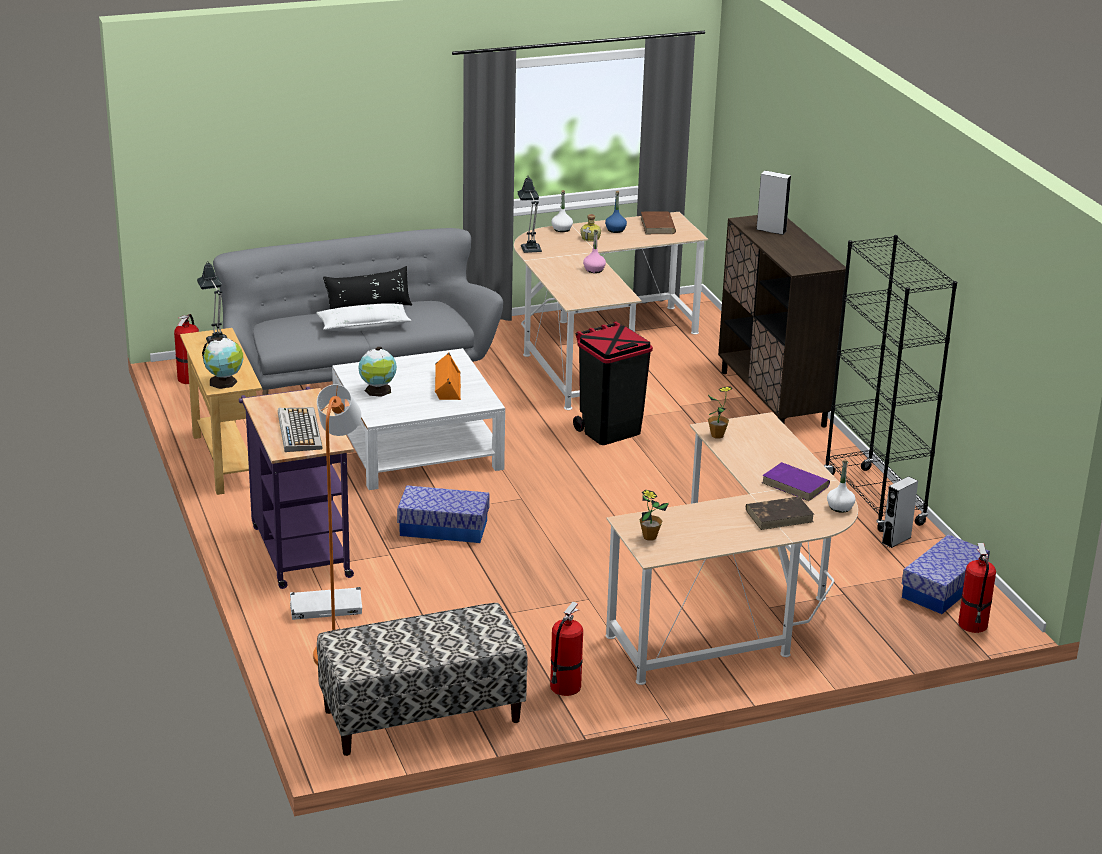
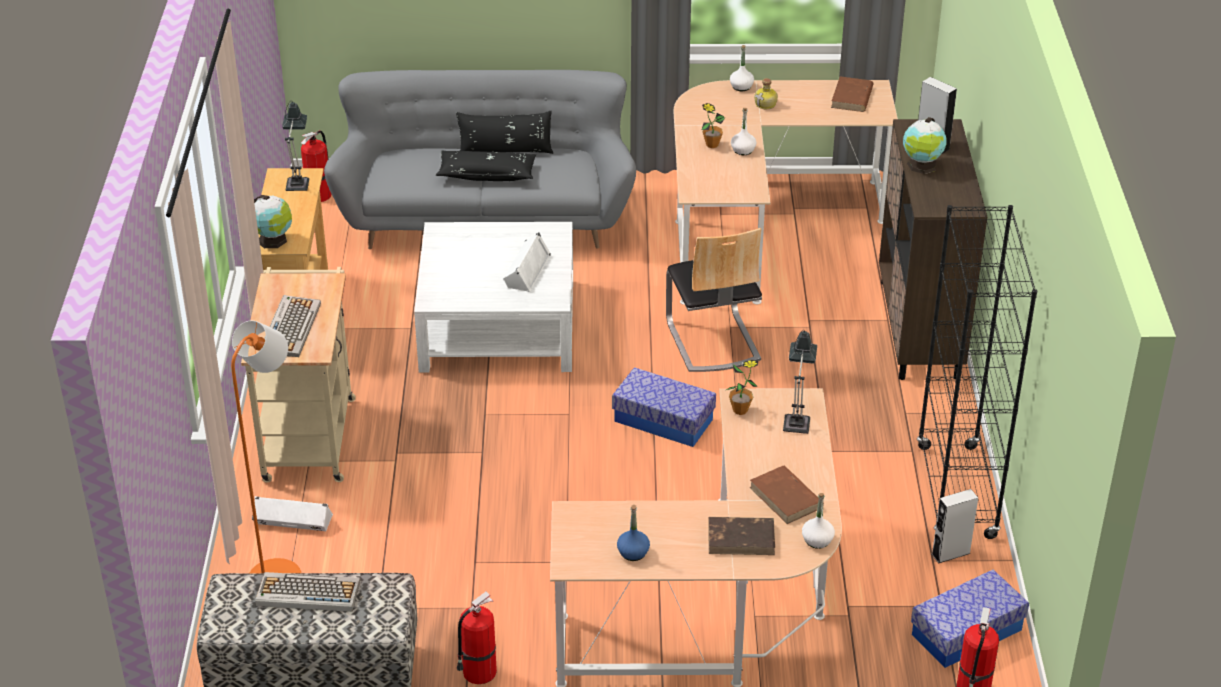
camera: 20 degrees right, 10 degrees up
(298, 548) = (309, 433): purple cart -> beige cart
(364, 326) = (486, 174): white pillow -> black pillow
(378, 391) = (451, 265): globe -> globe (922, 166)
(415, 631) = (307, 593): none -> keyboard
(443, 528) = (467, 437): storage box -> storage box (663, 420)
(446, 385) = (526, 270): orange speaker -> white speaker
(530, 247) = (691, 107): table lamp -> table lamp (797, 420)
(594, 270) = (743, 150): pink bottle -> white bottle
(609, 431) = (712, 341): black trash can -> chair
(615, 230) = (800, 96): blue bottle -> blue bottle (633, 553)
(649, 537) = (581, 538): potted plant -> potted plant (712, 145)
(796, 484) = (786, 498): purple book -> brown book

